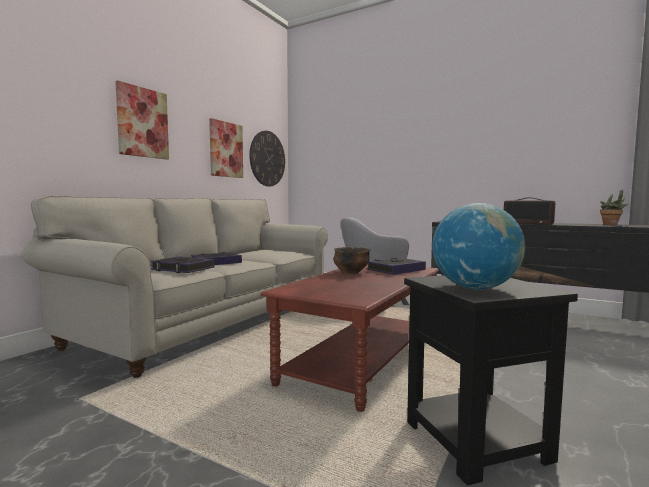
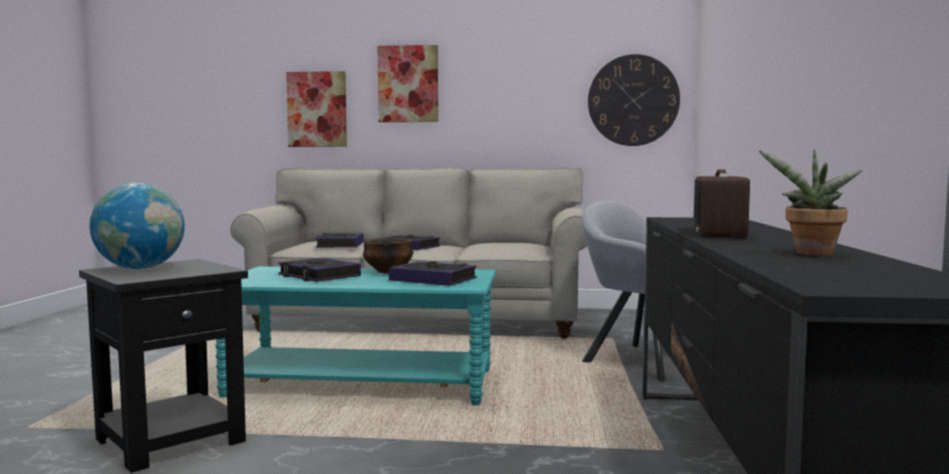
camera: 65 degrees right, 0 degrees up
(226, 149) = (537, 97): picture -> picture (317, 109)
(350, 283) = (319, 276): none -> book
(363, 358) = (362, 383): brown coffee table -> turquoise coffee table

